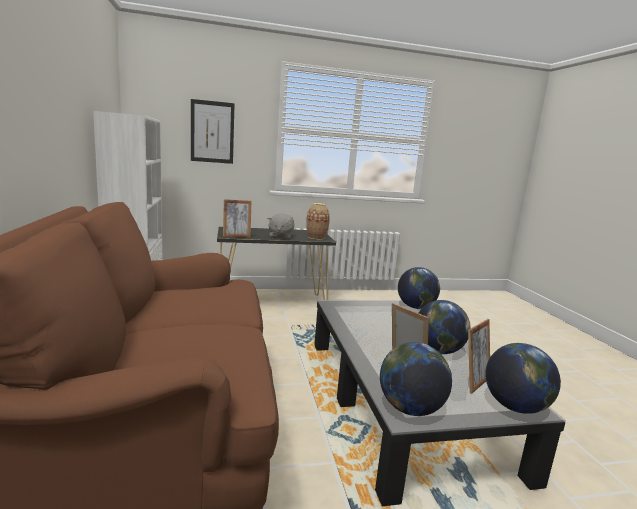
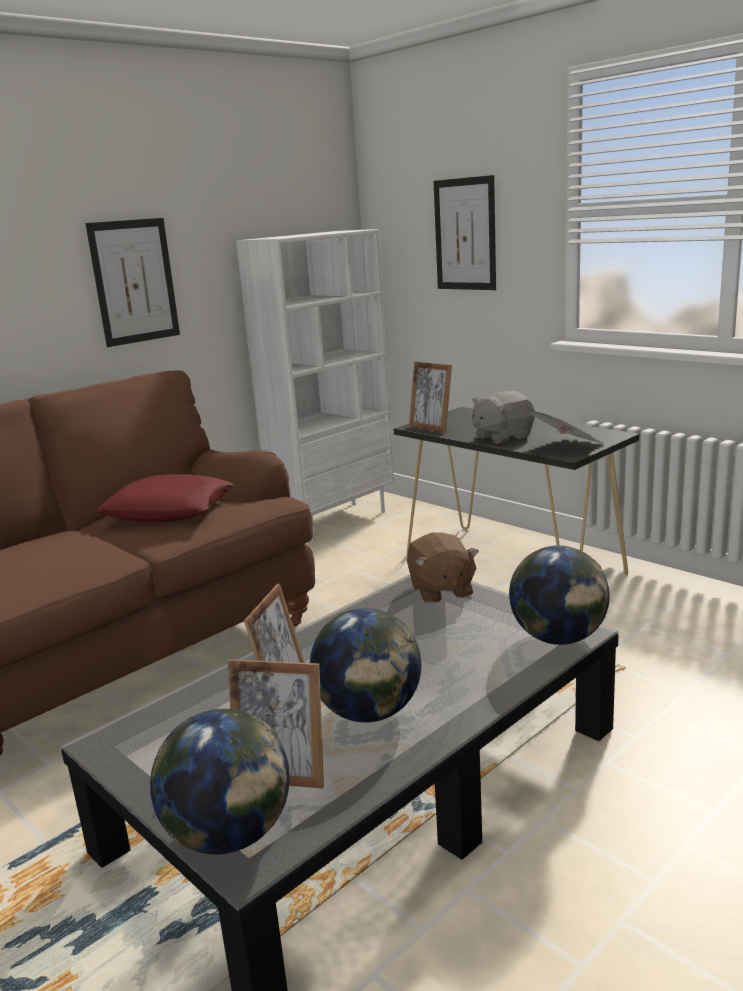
camera: 60 degrees right, 5 degrees up
(58, 129) = (134, 281): none -> picture
(197, 298) = (169, 510): none -> red pillow
(316, 237) = (565, 447): vase -> newspaper
(347, 306) = (441, 590): none -> brown plush toy
(410, 409) = (132, 741): globe -> none

